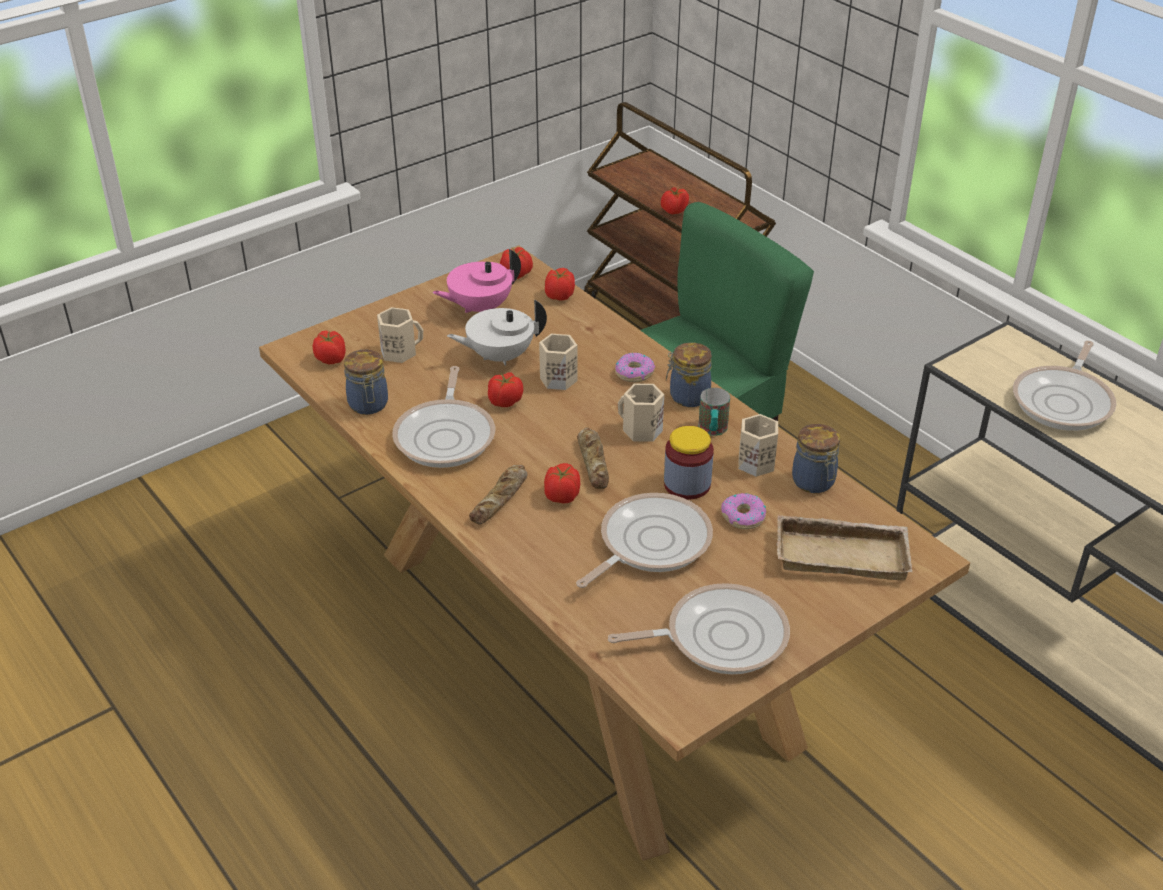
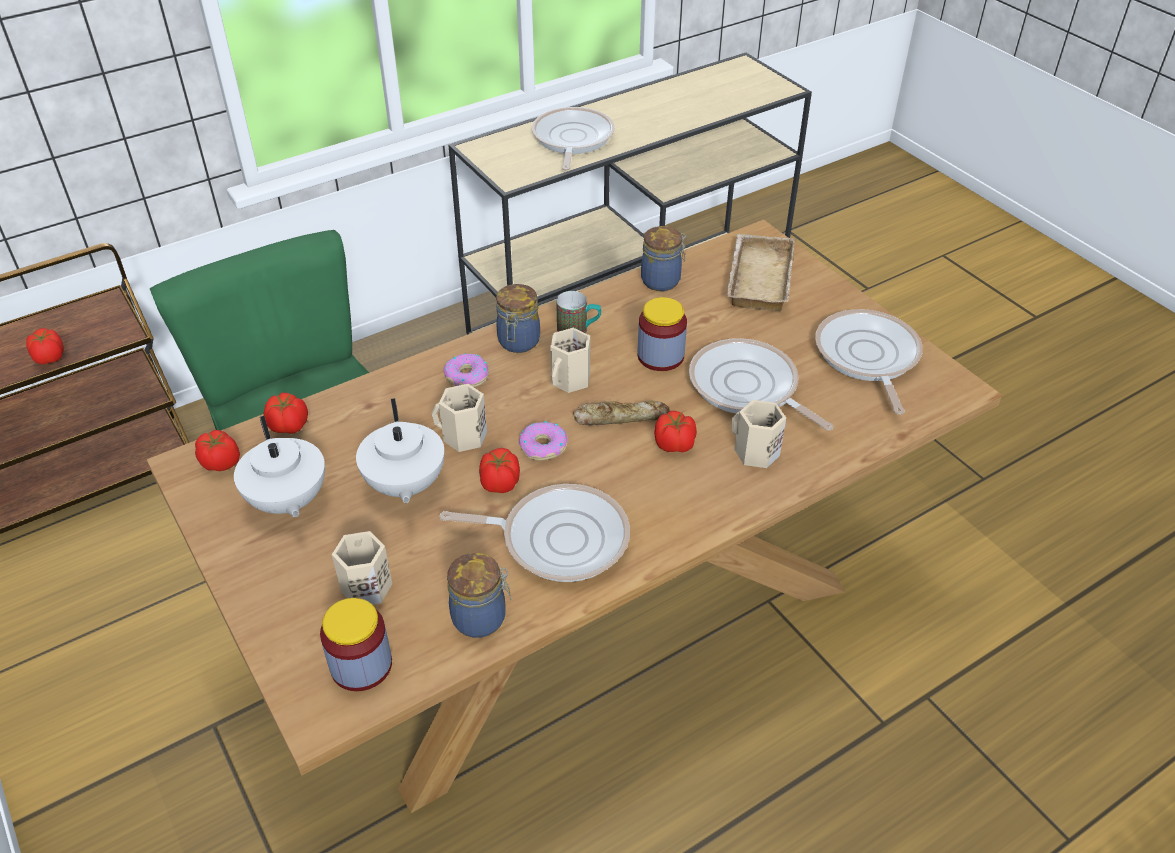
camera: 85 degrees left, 5 degrees up
(331, 359) = (361, 665): tomato -> jar
(479, 307) = (287, 502): pink teapot -> white teapot
(500, 499) = (678, 493): bread -> none
(743, 516) = (708, 326): donut -> donut (543, 447)
(756, 462) = (629, 310): beige mug -> beige mug (754, 452)
(1064, 401) = (571, 140): frying pan -> frying pan turned 120 degrees counterclockwise

